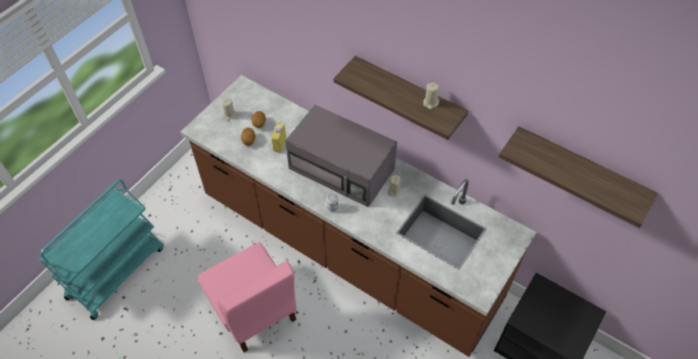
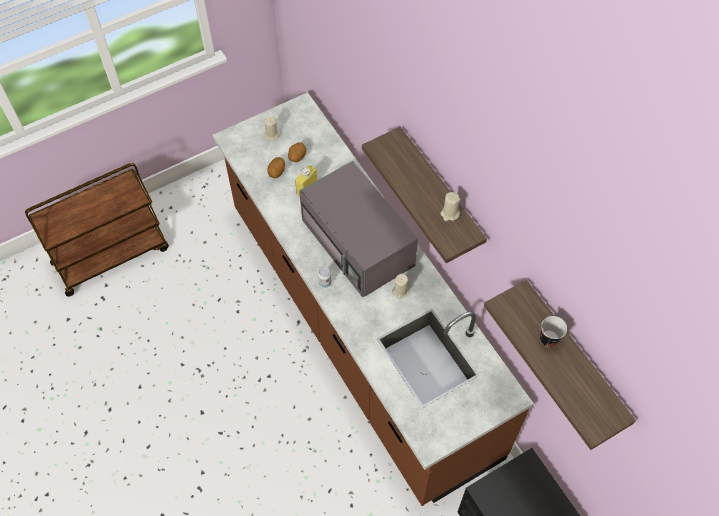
camera: 25 degrees right, 5 degrees up
(116, 271) = (111, 255): turquoise cart -> brown cart
(254, 310) = (226, 354): pink chair -> none
(562, 161) = (549, 339): none -> cup

